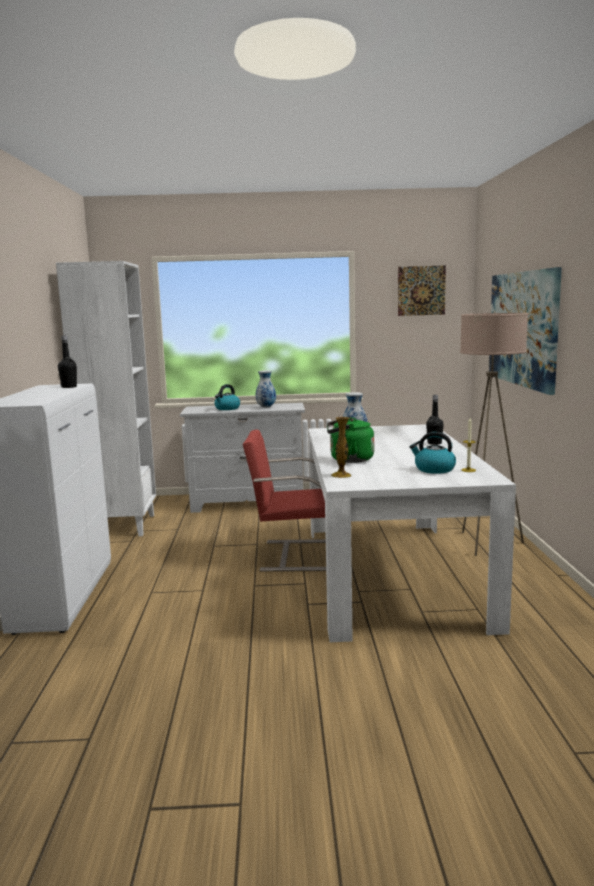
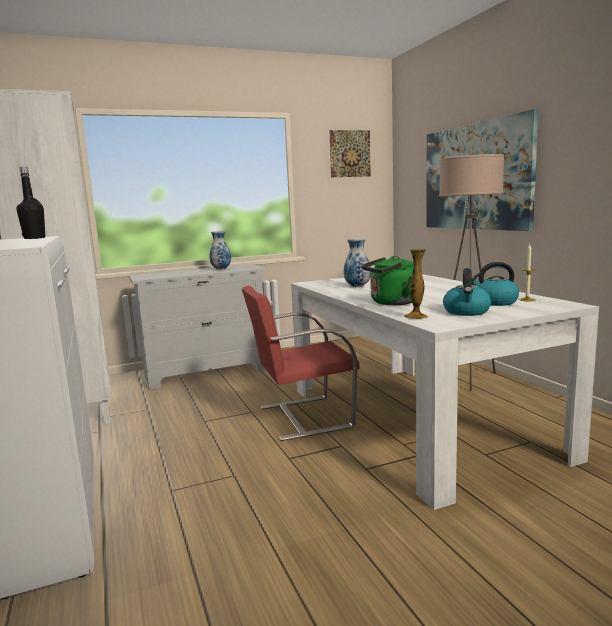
camera: 20 degrees left, 0 degrees up
(227, 408) = (180, 273): kettle -> kettle (466, 312)
(434, 443) = (441, 283): black bottle -> none

